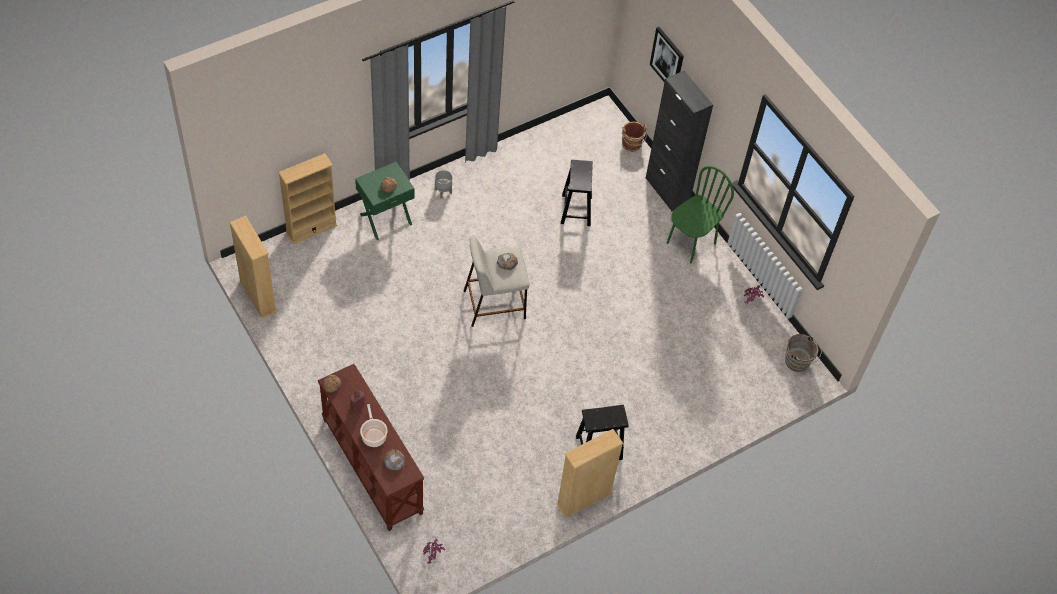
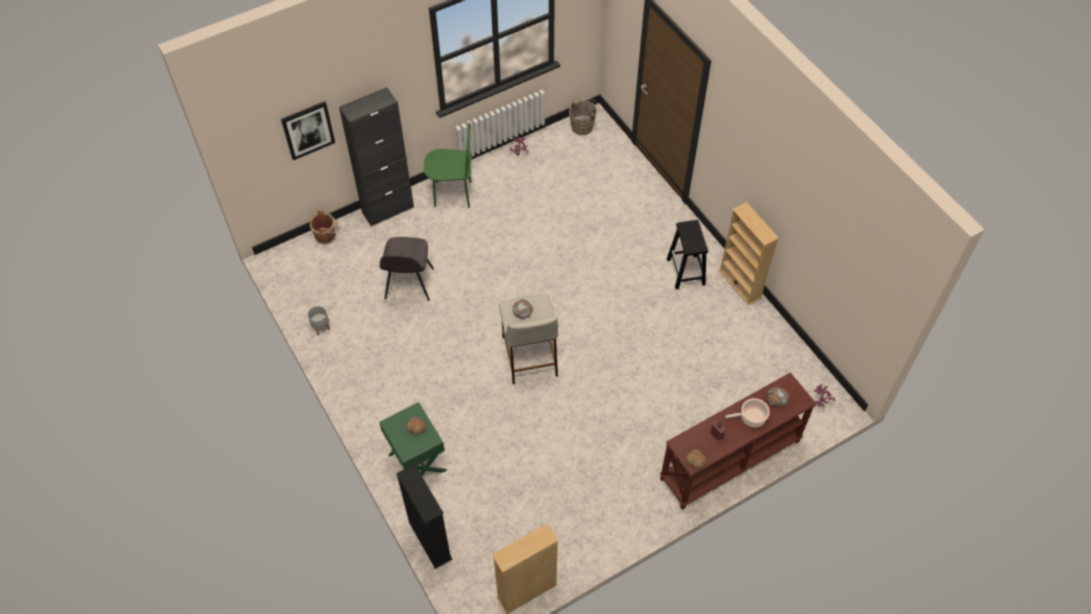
camera: 85 degrees left, 0 degrees up
(311, 229) = (430, 540): beige bookcase -> black bookcase
(443, 192) = (380, 406): grey planter -> grey planter (321, 327)
(576, 209) = (409, 285): black stool -> grey chair
(690, 243) = (452, 194): green chair -> green chair turned 135 degrees clockwise

